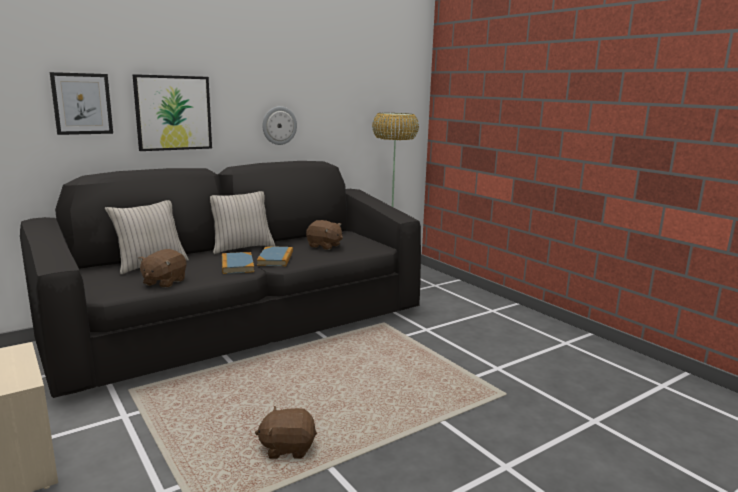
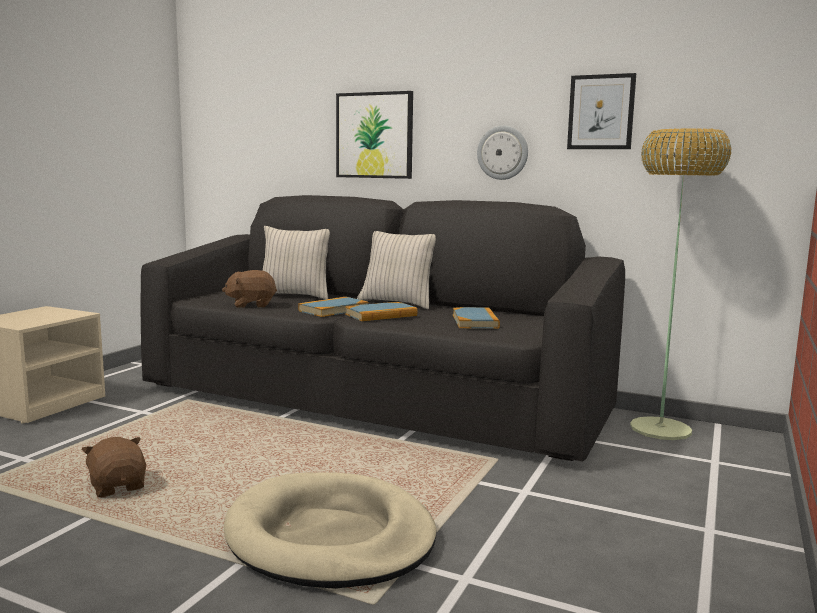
camera: 60 degrees right, 5 degrees down
(82, 104) = (295, 126): picture -> picture (601, 112)
(324, 246) = (475, 321): brown plush toy -> book
(433, 388) = (330, 537): none -> beige dog bed

